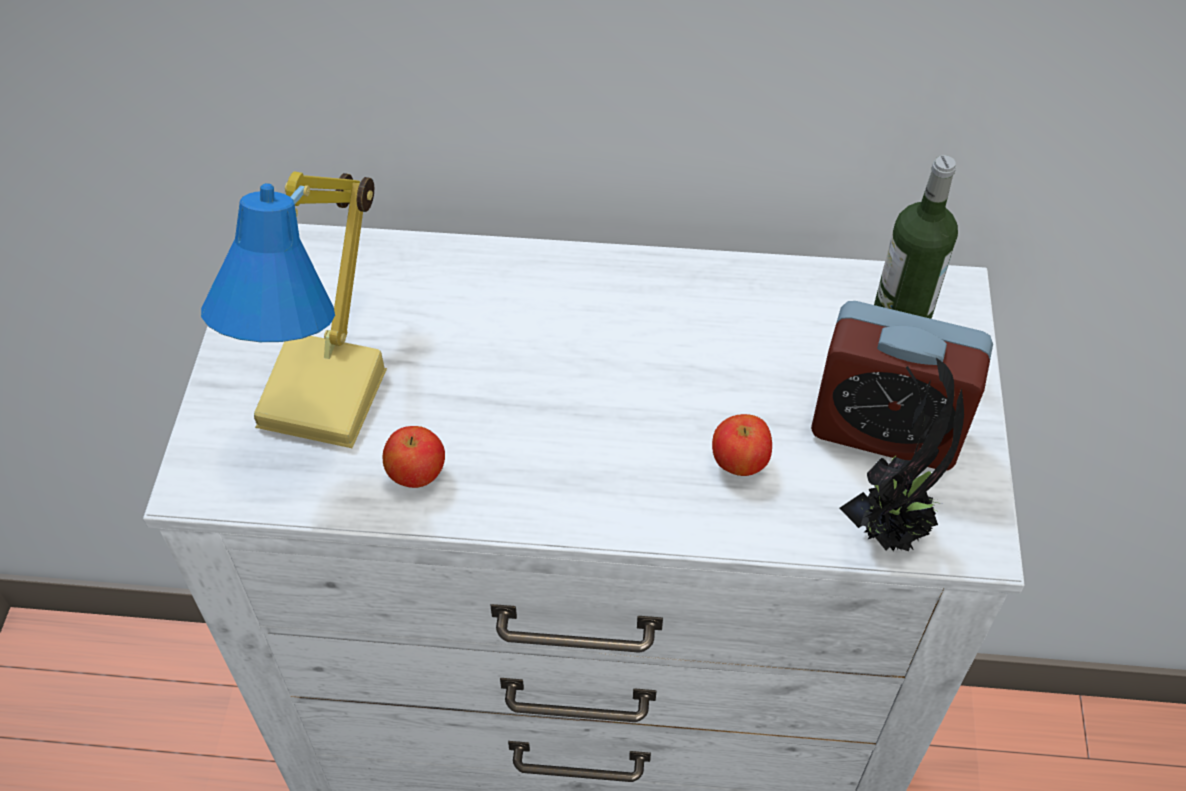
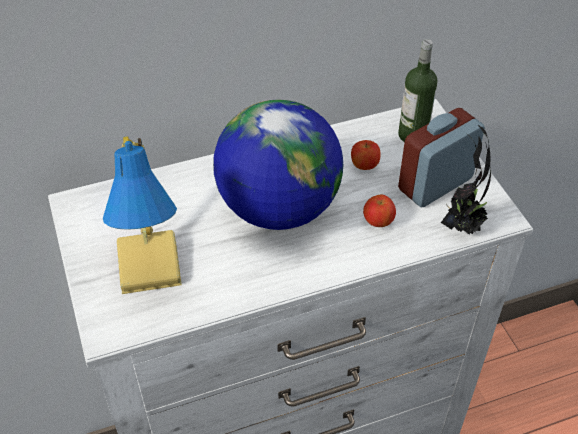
camera: 25 degrees left, 5 degrees down
(416, 474) = (223, 284): apple -> apple (364, 166)
(582, 374) = (278, 208): none -> globe
(885, 430) = (435, 184): alarm clock -> alarm clock turned 150 degrees clockwise

